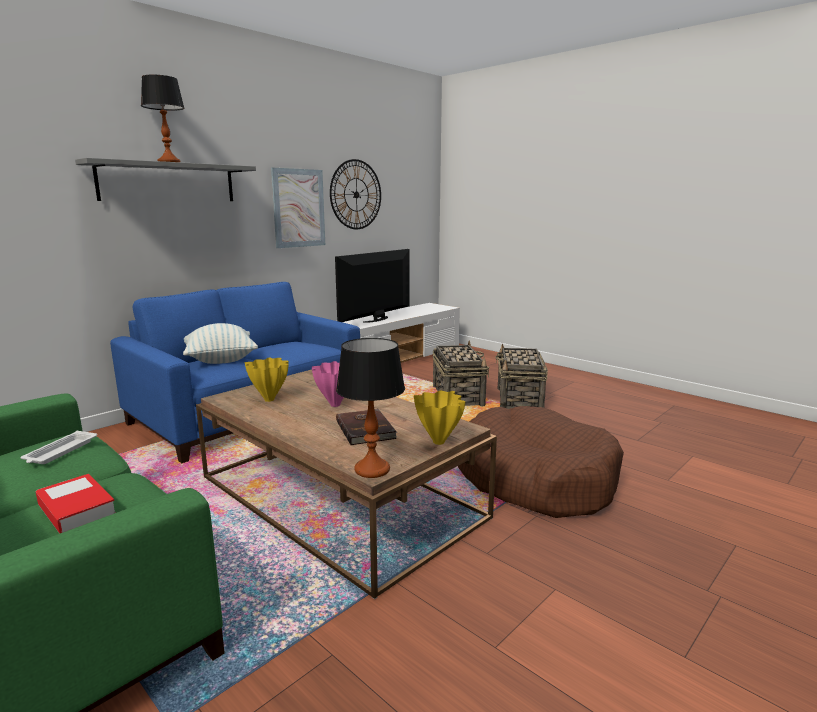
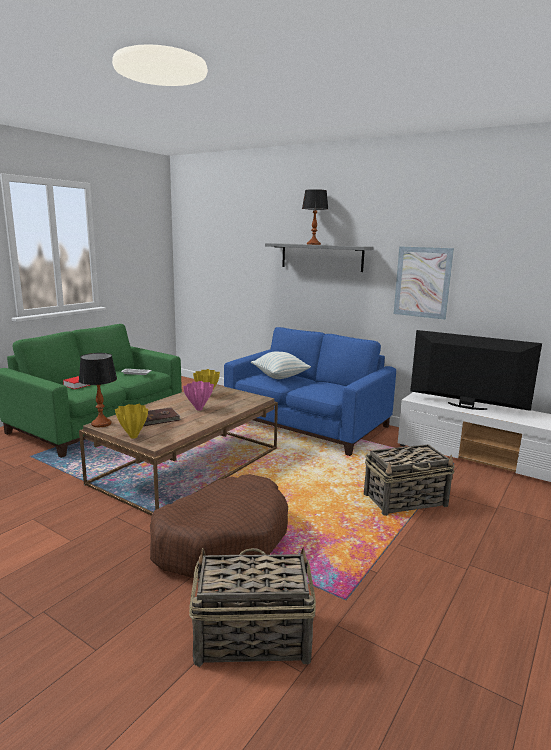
camera: 80 degrees right, 0 degrees up
(356, 194) = (498, 274): wall clock -> none
(519, 400) = (421, 539): basket -> basket (251, 637)

